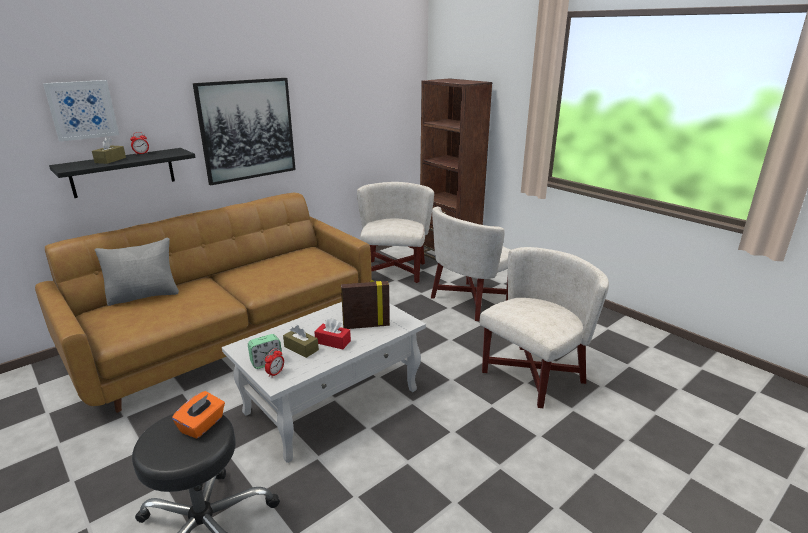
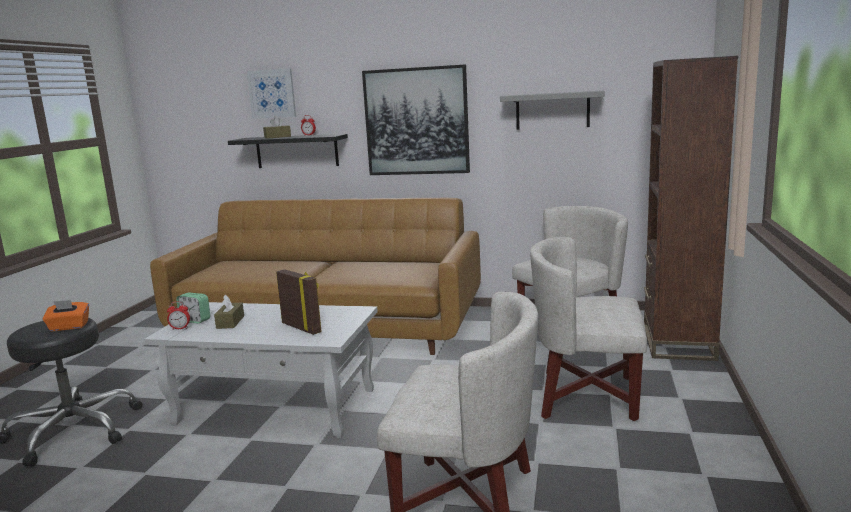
camera: 55 degrees right, 10 degrees down
(144, 296) = (264, 261): grey pillow -> none
(333, 342) = (254, 327): red tissue box -> none
(346, 114) = (552, 110): none -> grey shelf

